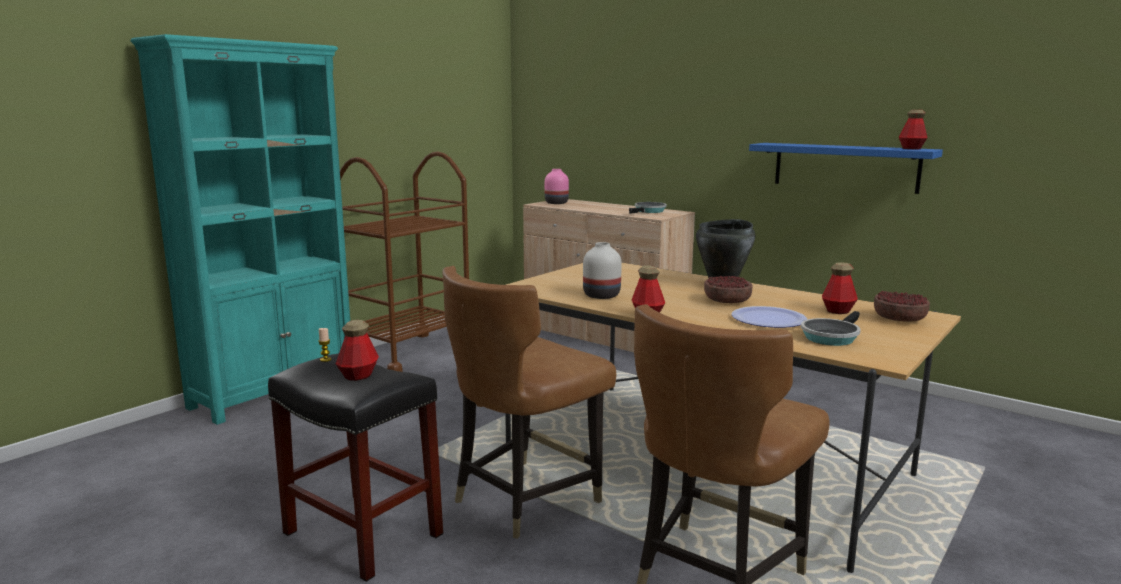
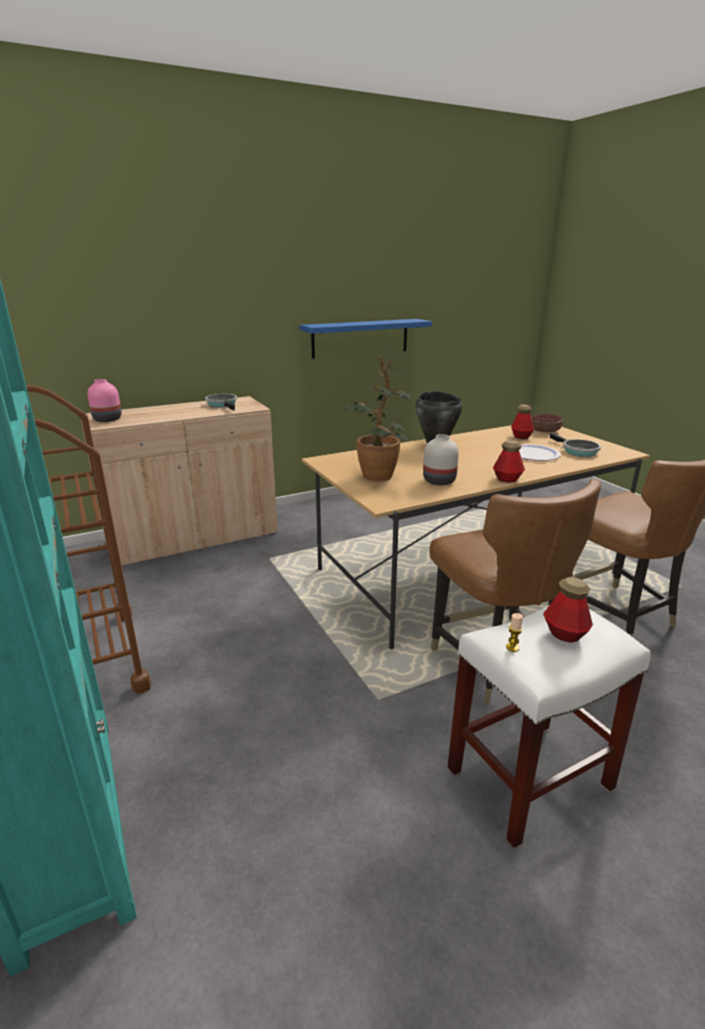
camera: 65 degrees left, 10 degrees up
(364, 534) = (529, 777): black stool -> white stool
(577, 280) = (378, 479): none -> potted plant
(726, 301) = (482, 453): bowl -> none
(911, 148) = (408, 320): bottle -> none

